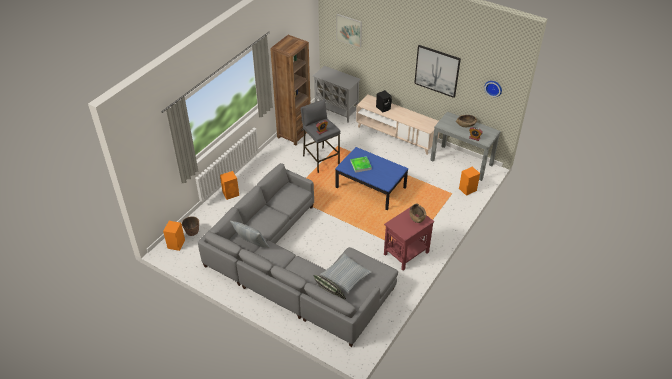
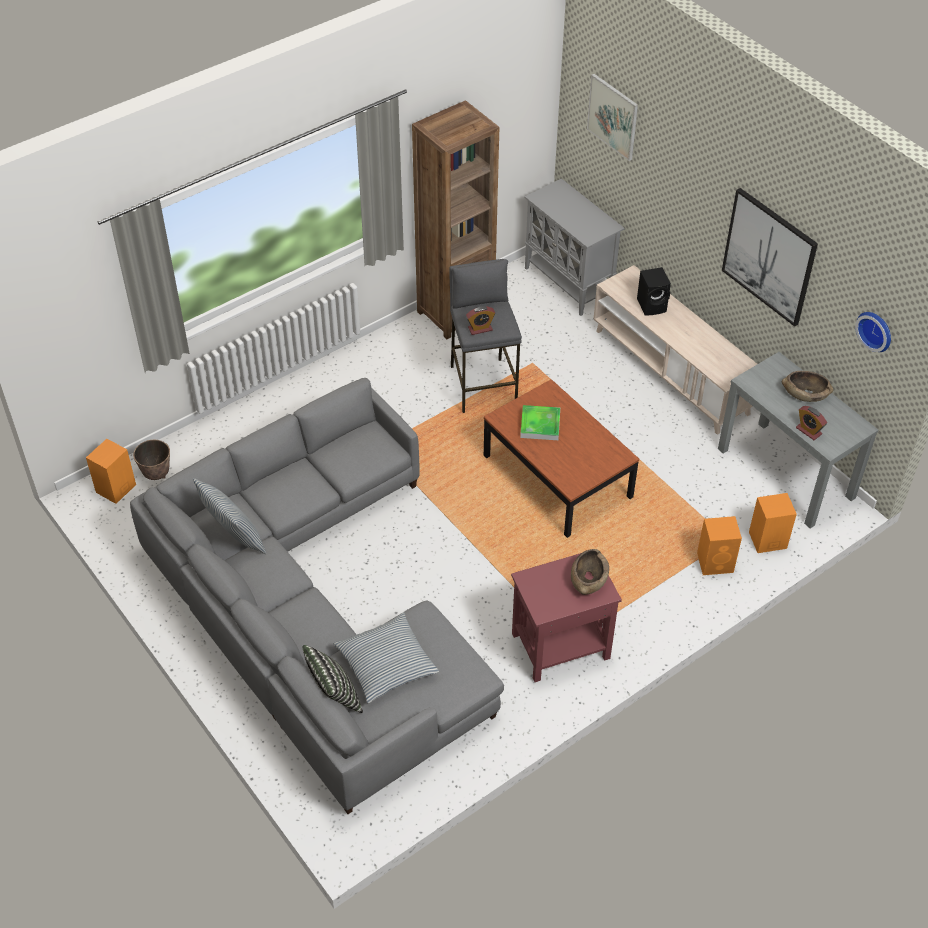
camera: 20 degrees right, 5 degrees up
(231, 193) = (268, 411): orange speaker -> orange speaker (716, 562)
(370, 187) = (556, 476): blue coffee table -> brown coffee table

